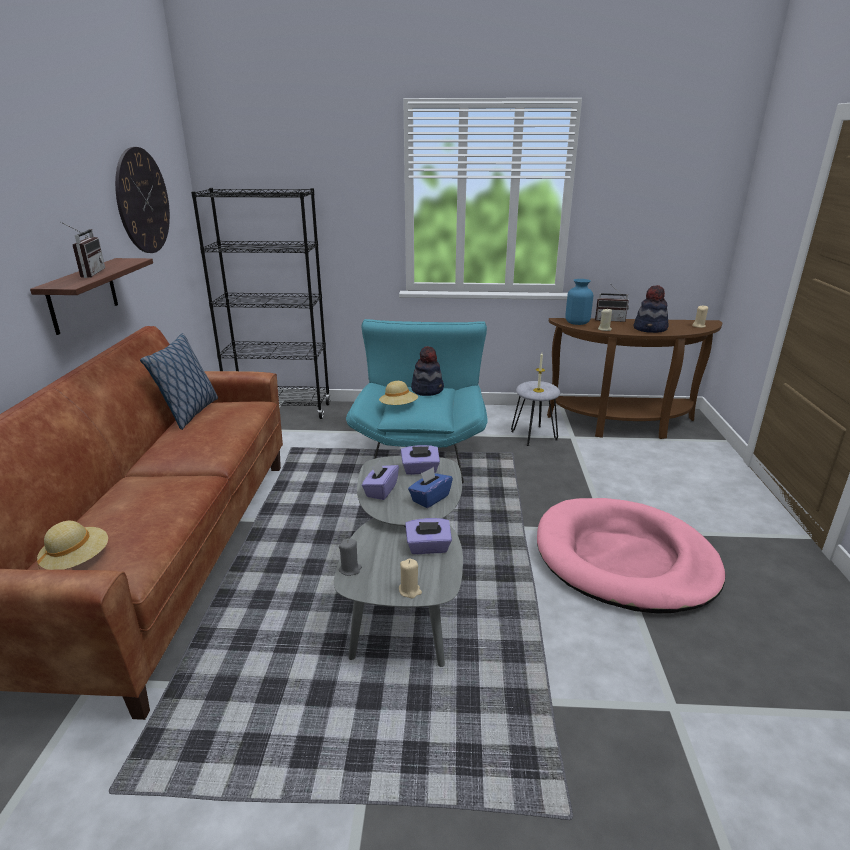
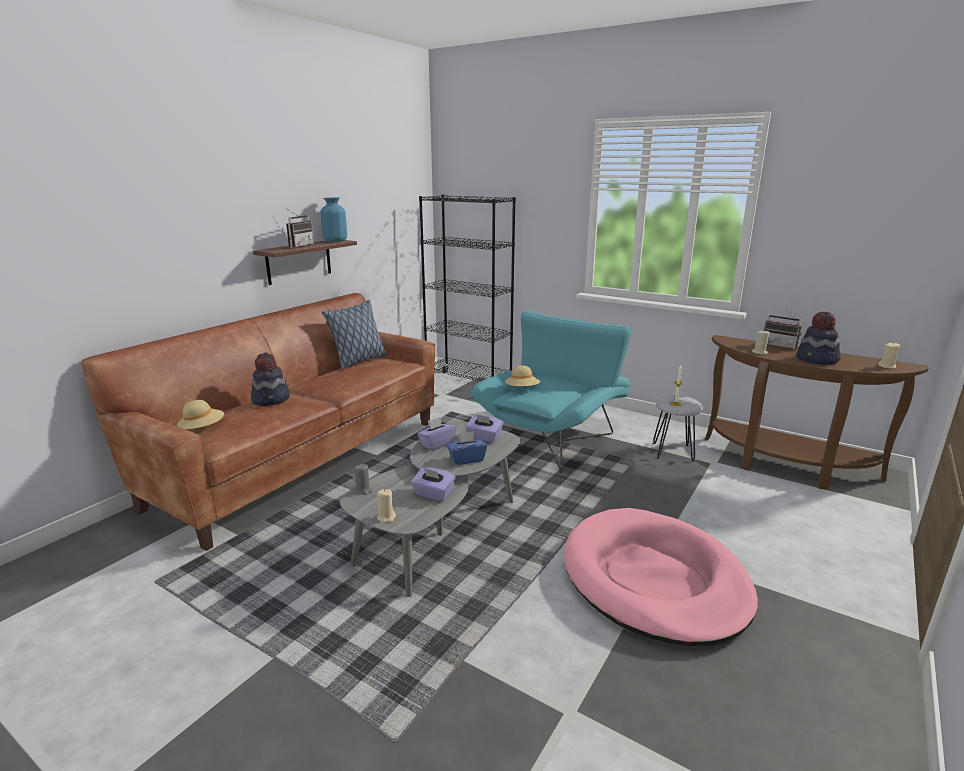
camera: 30 degrees right, 5 degrees down
(143, 201) = (374, 200): wall clock -> none
(427, 389) = (560, 381): hat -> hat (271, 400)
(577, 323) = (737, 343): blue vase -> blue vase (335, 241)

